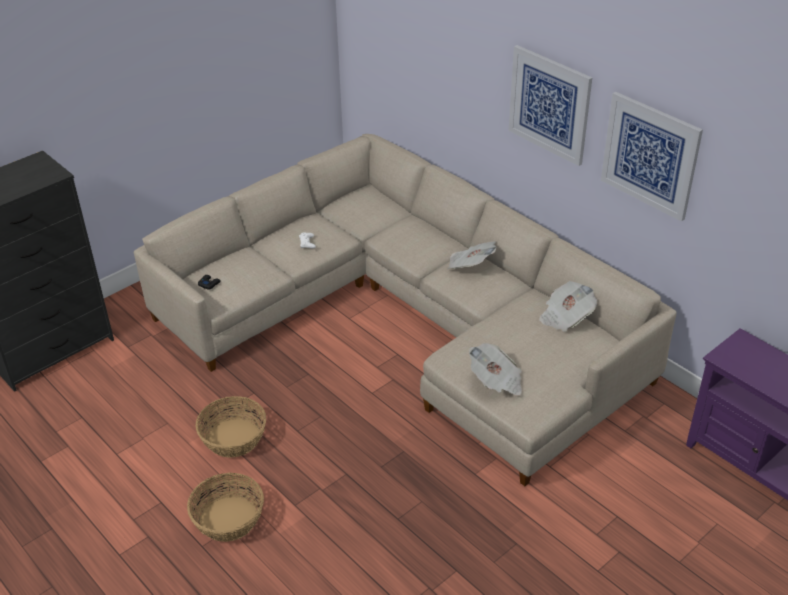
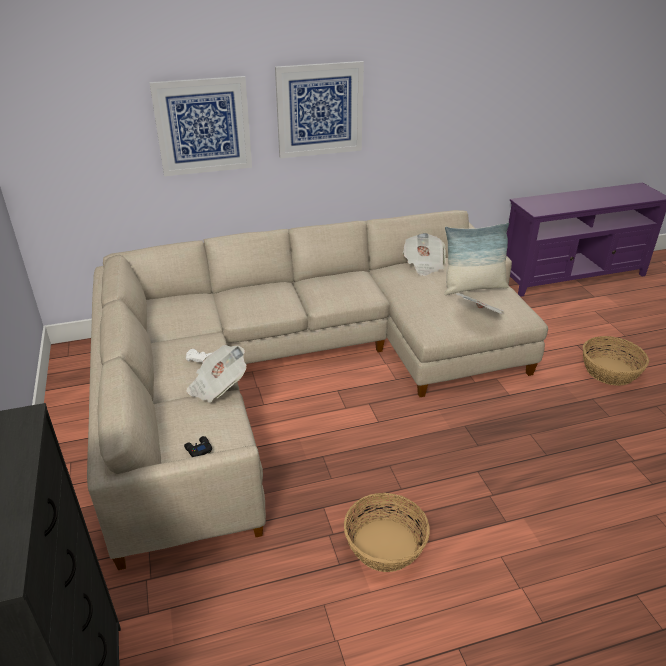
camera: 65 degrees left, 5 degrees down
(228, 519) = (509, 585): basket -> basket (610, 371)
(470, 266) = (323, 285): newspaper -> newspaper (217, 386)
(548, 364) = (473, 287): none -> pillow
(650, 155) = (424, 104): picture -> picture (203, 126)

